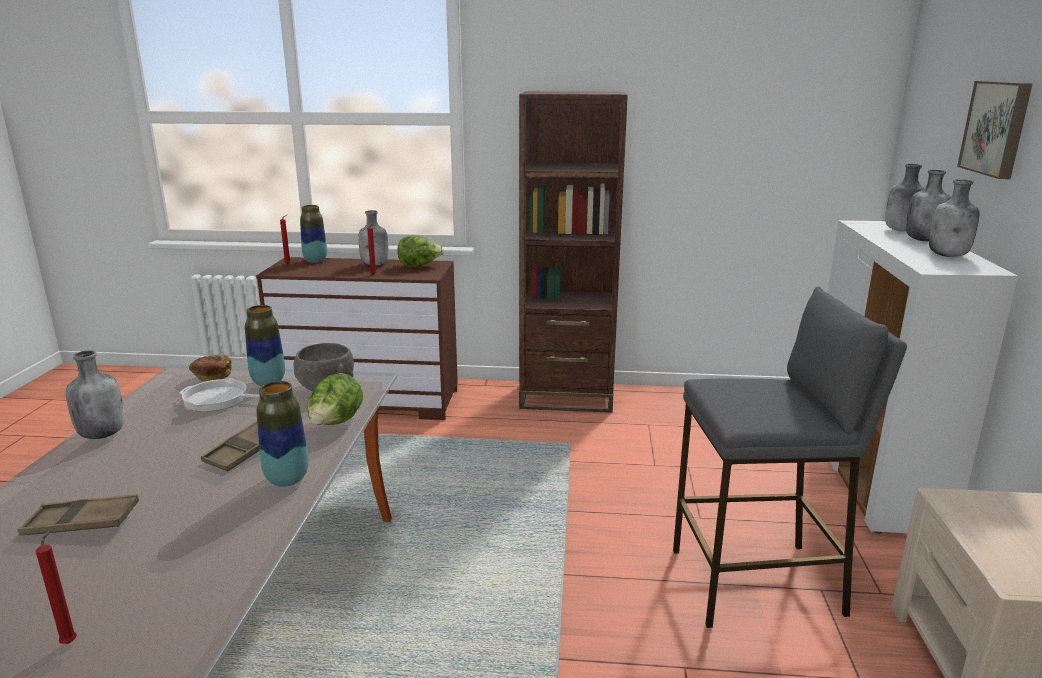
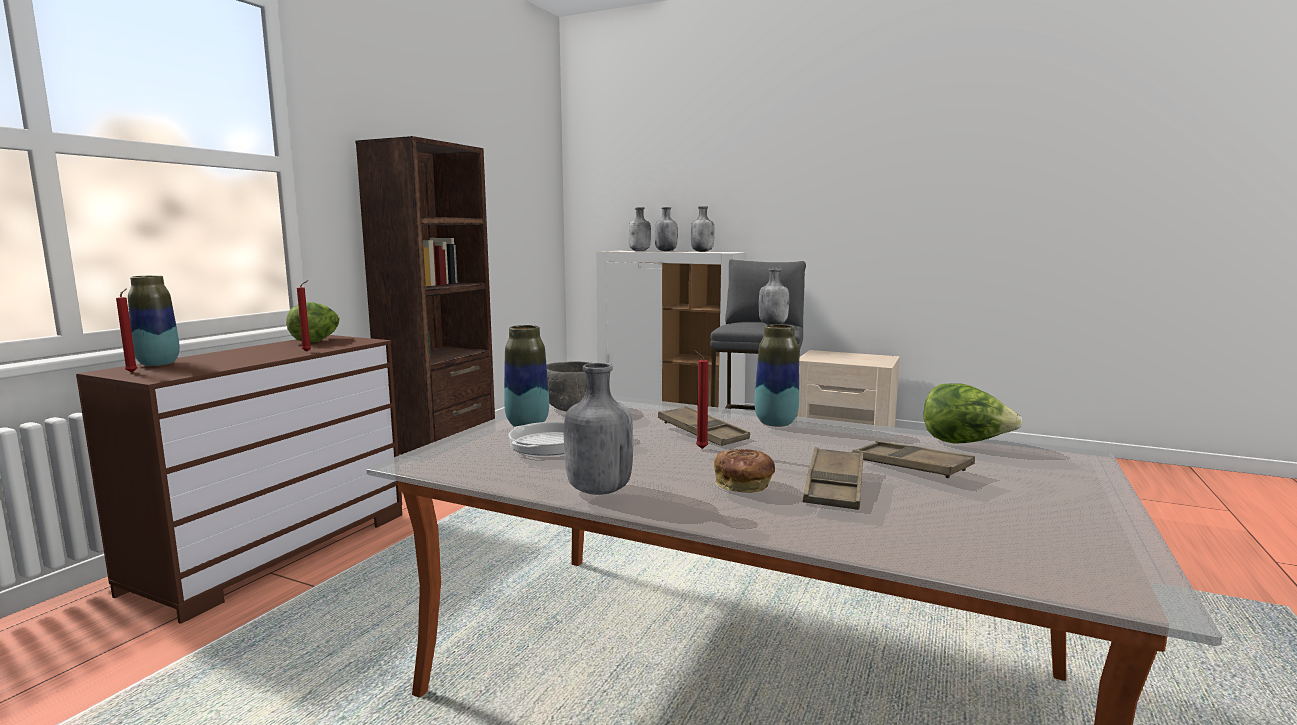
camera: 70 degrees left, 10 degrees down
(71, 641) = (1030, 477): red candle -> red candle (700, 448)
(128, 561) = (910, 466): none -> brown tray
(212, 377) = (466, 446): bread -> bread (743, 486)
(336, 424) = (672, 408): lettuce -> lettuce (964, 443)
(375, 264) = (262, 349): grey bottle -> grey bottle (773, 324)
(997, 128) = (689, 180): picture -> none

